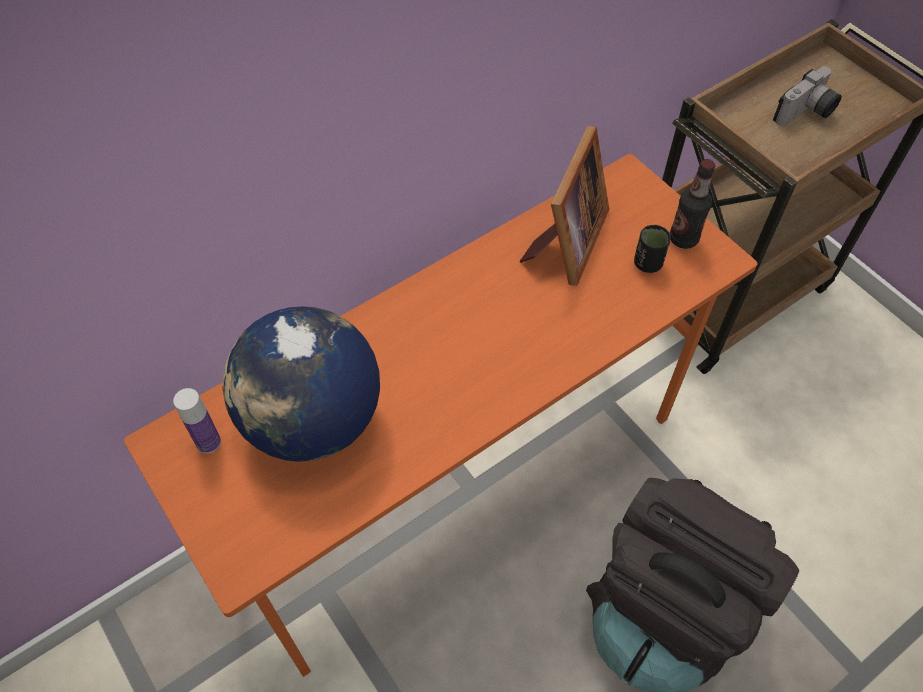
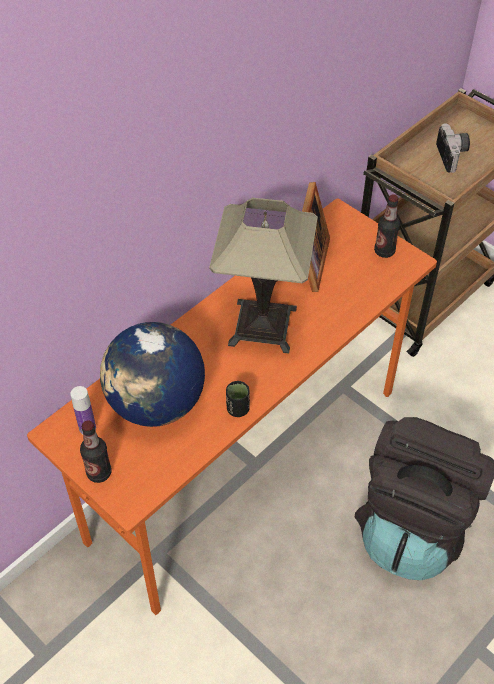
camera: 10 degrees left, 5 degrees down
(207, 515) = (99, 473): none -> bottle
(489, 326) = (263, 326): none -> table lamp
(647, 263) = (363, 271): black cup -> black cup (238, 409)
(806, 113) = (453, 156): camera -> camera turned 45 degrees counterclockwise

